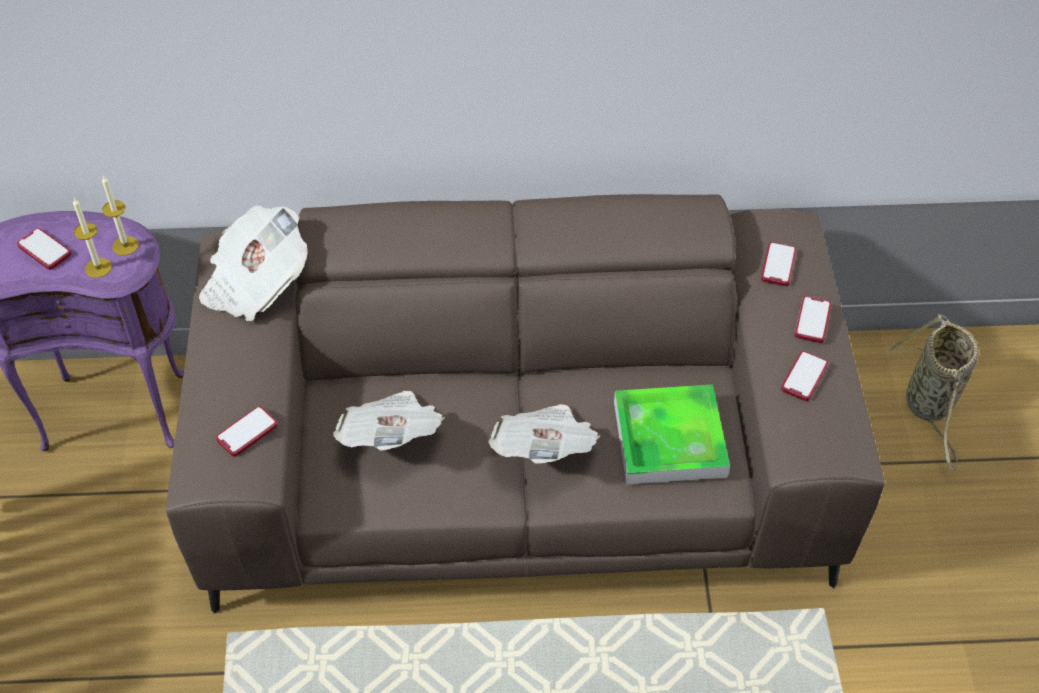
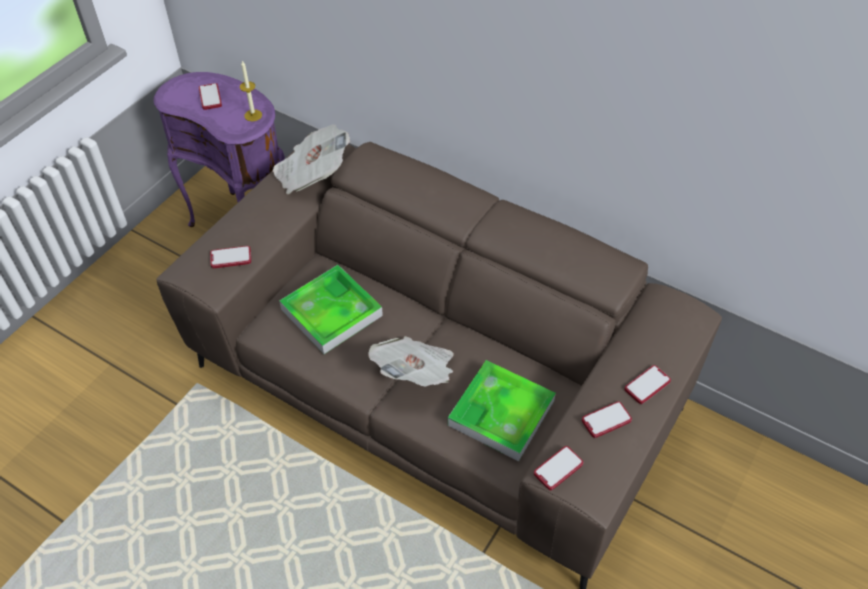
camera: 35 degrees right, 0 degrees up
(98, 268) = (228, 120): candle -> none
(391, 437) = (331, 312): newspaper -> tray
(778, 265) = (655, 334): phone -> phone (558, 468)
(929, 406) = (759, 510): basket -> none

